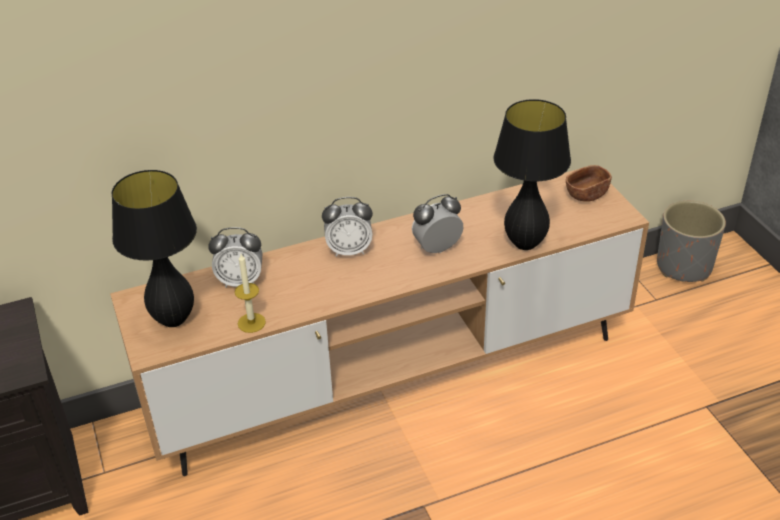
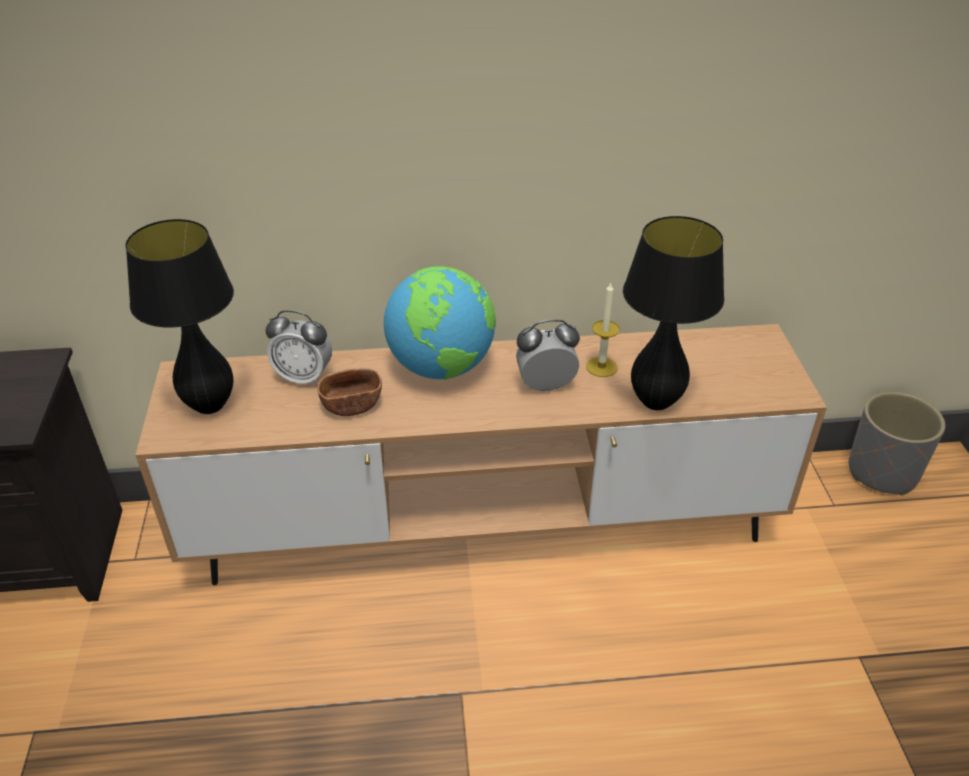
camera: 15 degrees right, 0 degrees up
(251, 323) = (292, 428): candle -> candle (601, 367)
(349, 250) = (442, 367): alarm clock -> globe
(586, 194) = (757, 356): brown bowl -> brown bowl (352, 405)

